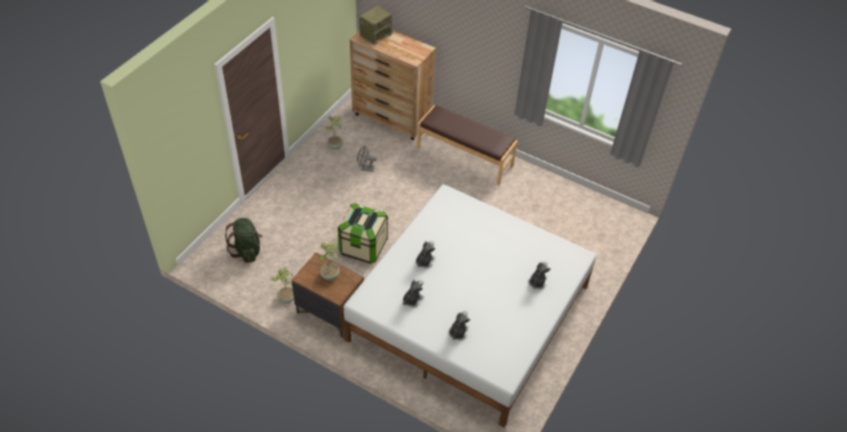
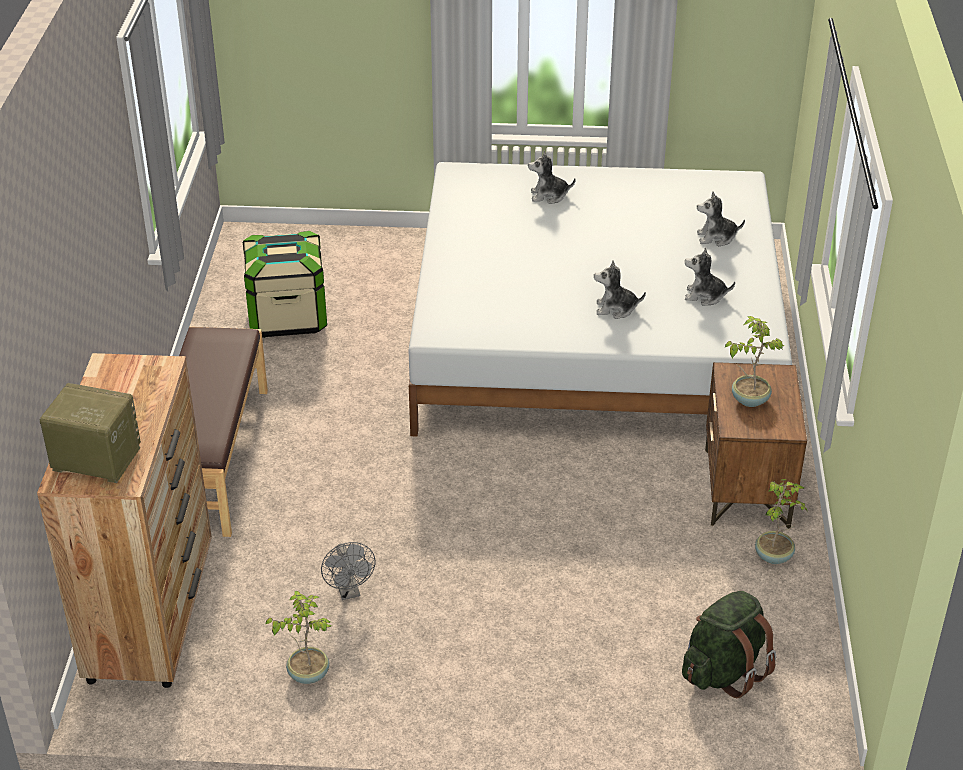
camera: 115 degrees left, 10 degrees down
(363, 247) = (566, 507): storage box -> storage box (288, 316)

